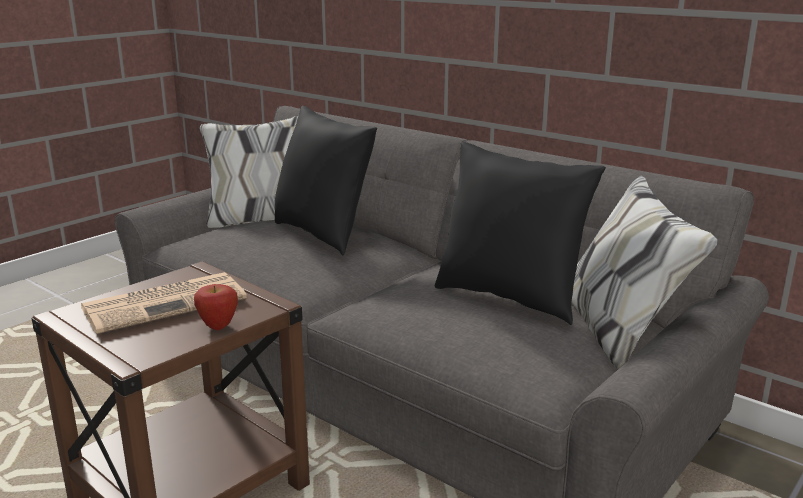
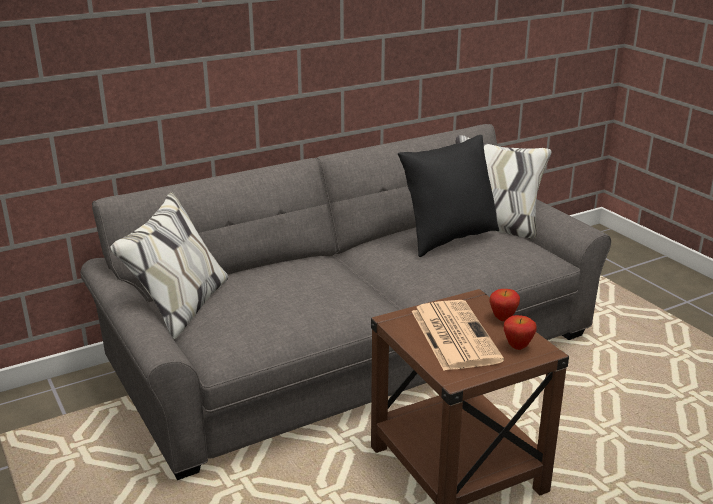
camera: 70 degrees left, 5 degrees up
(142, 342) = (518, 347): none -> apple
(323, 234) = (279, 279): black pillow -> none

